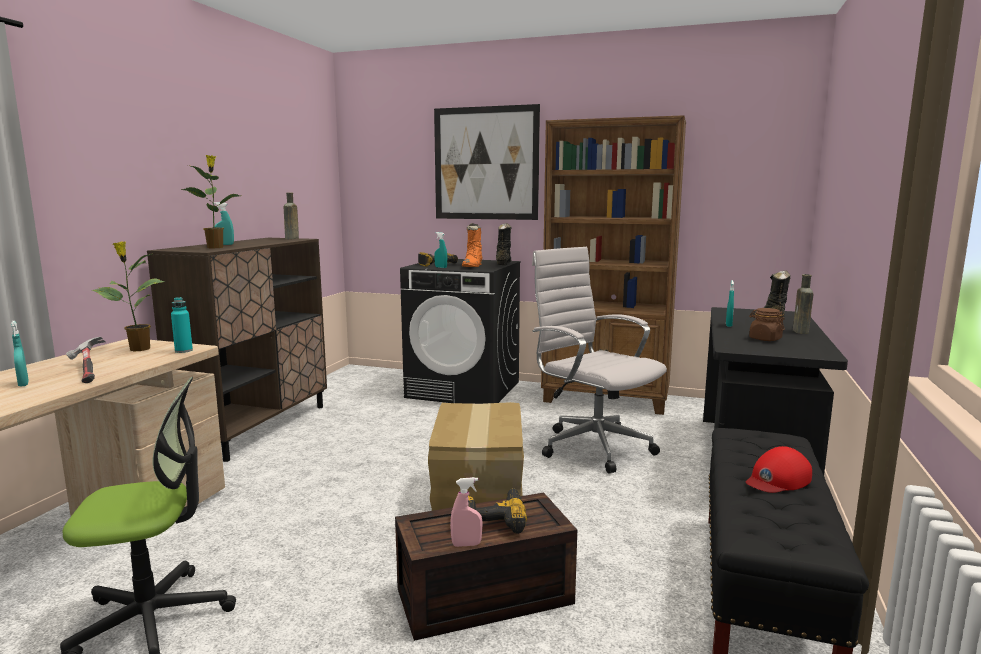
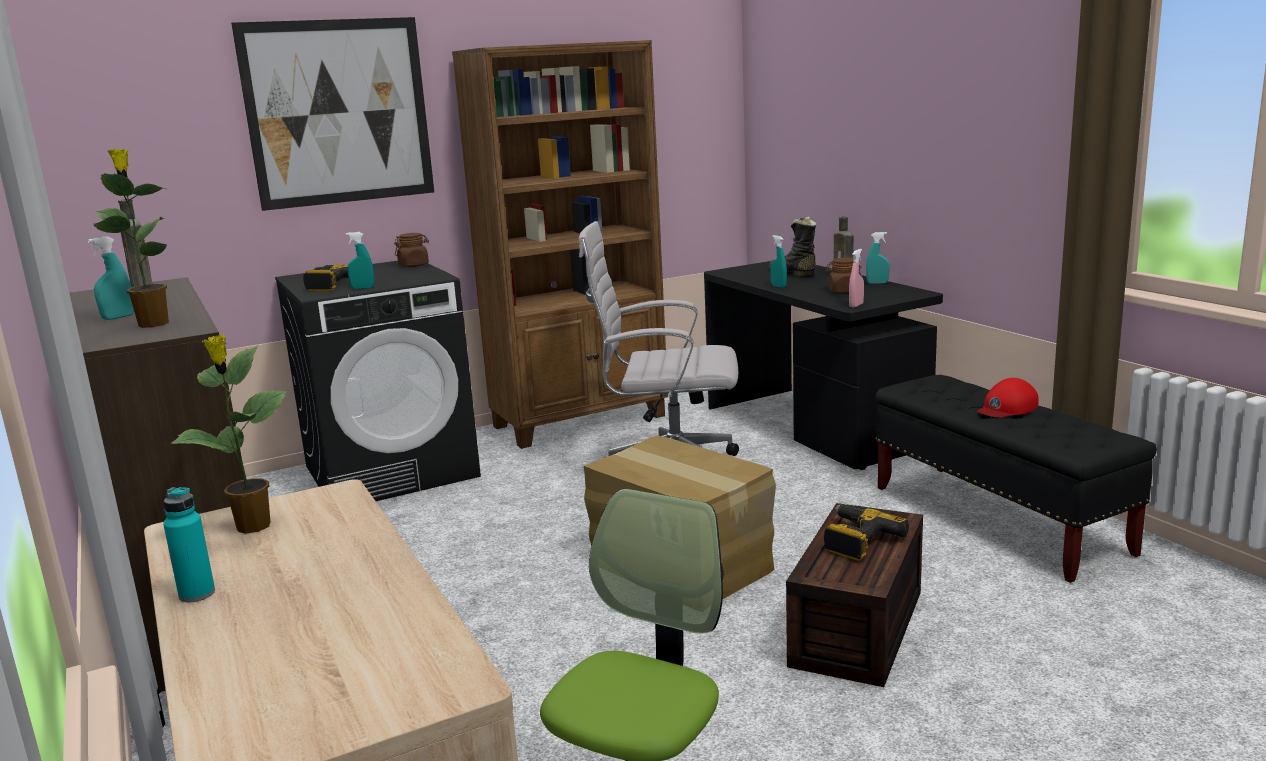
camera: 45 degrees left, 5 degrees up
(23, 384) = (307, 622): turquoise spray bottle -> turquoise spray bottle (877, 283)
(88, 371) = (323, 571): hammer -> none
(183, 351) = (338, 500): turquoise bottle -> turquoise bottle (197, 594)
(466, 544) = (889, 565): pink spray bottle -> pink spray bottle (856, 305)
(473, 266) = (397, 277): orange boot -> none
(503, 263) = (414, 265): black boot -> brown jar
(777, 479) = (1007, 408): red cap -> red cap turned 45 degrees clockwise

